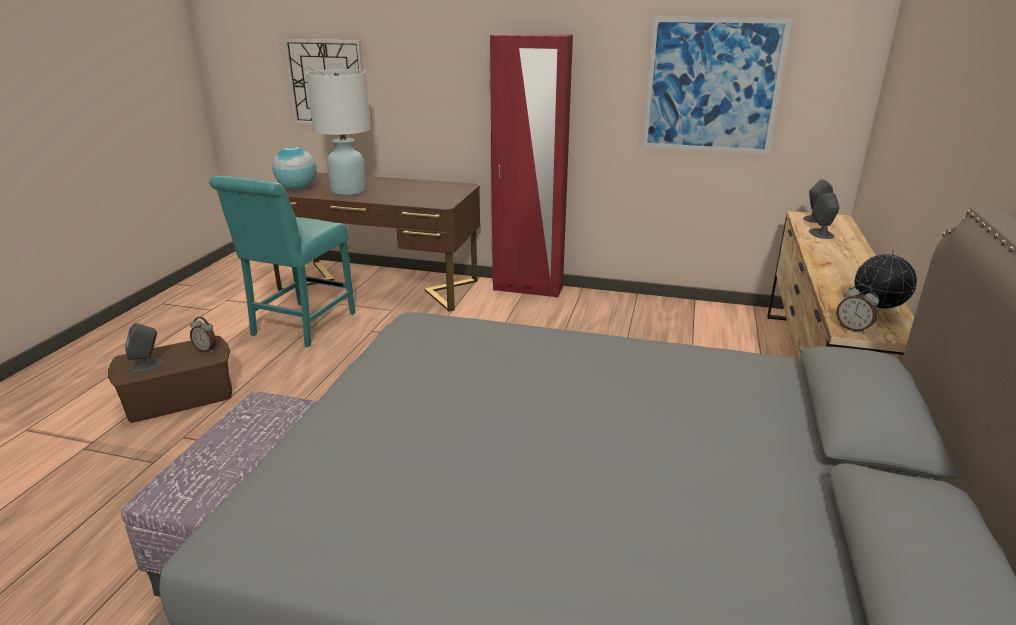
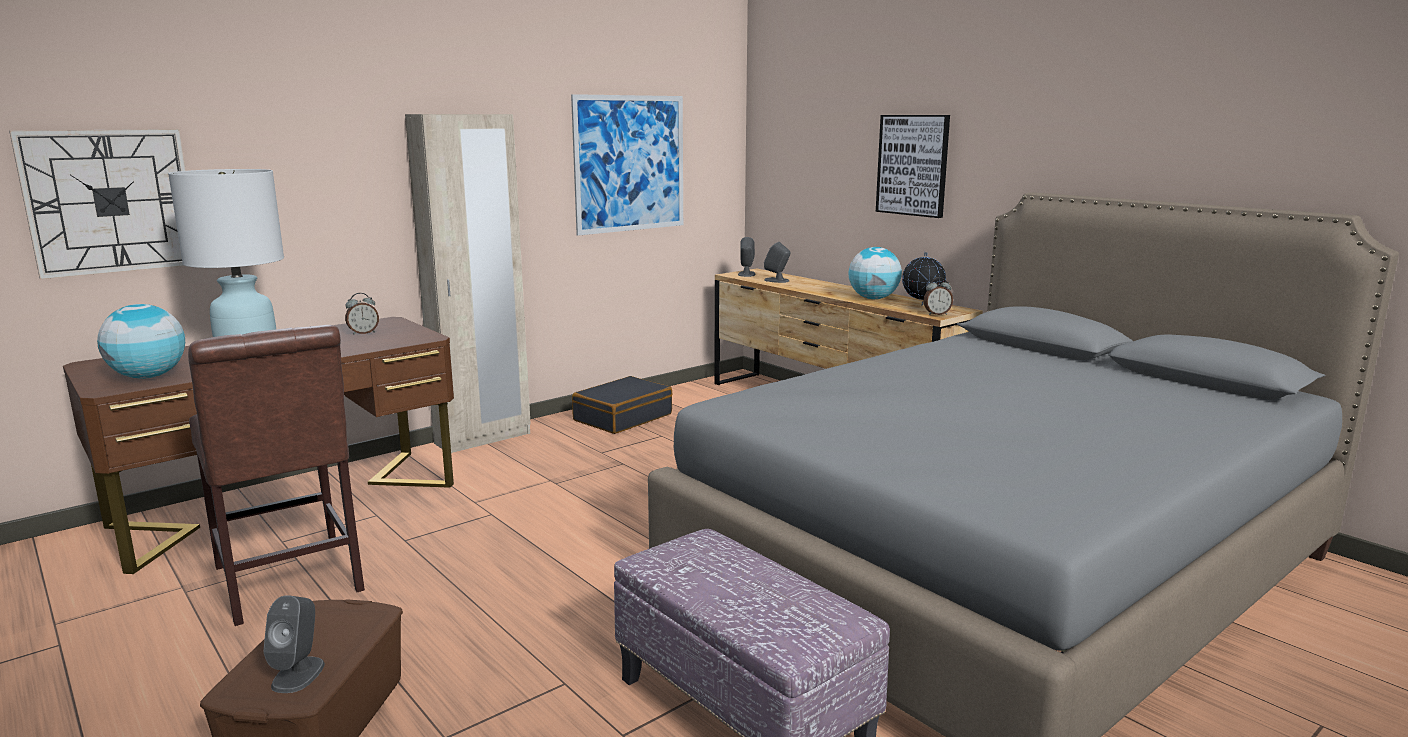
camera: 55 degrees left, 10 degrees down
(206, 349) = (339, 617): alarm clock -> alarm clock (363, 333)
(299, 326) = (289, 583): turquoise chair -> brown chair
(527, 289) = (483, 439): red wardrobe -> beige wardrobe
(635, 312) = (622, 417): none -> black suitcase
(849, 285) = (873, 298): none -> globe
(951, 133) = (913, 165): none -> picture

